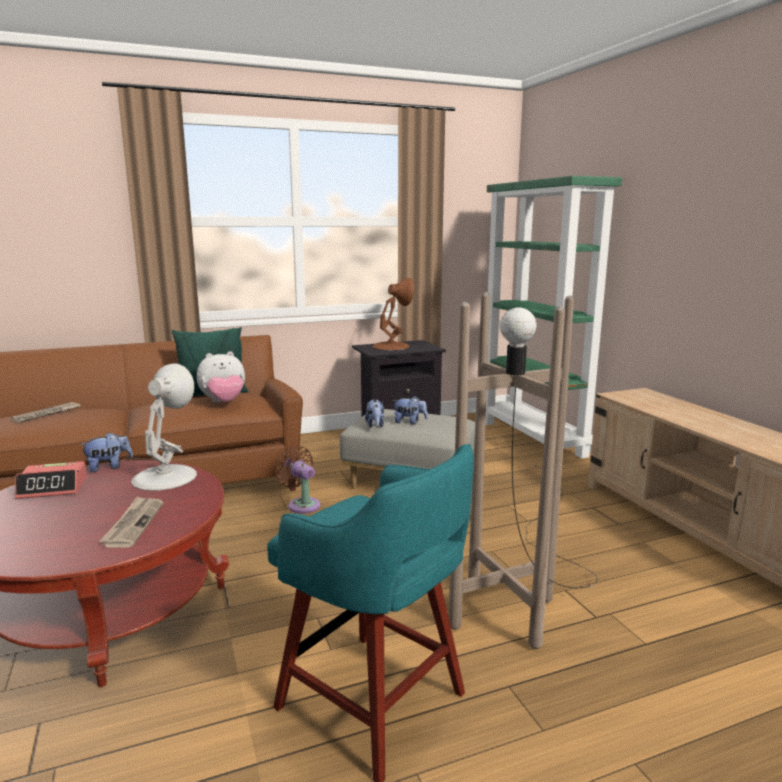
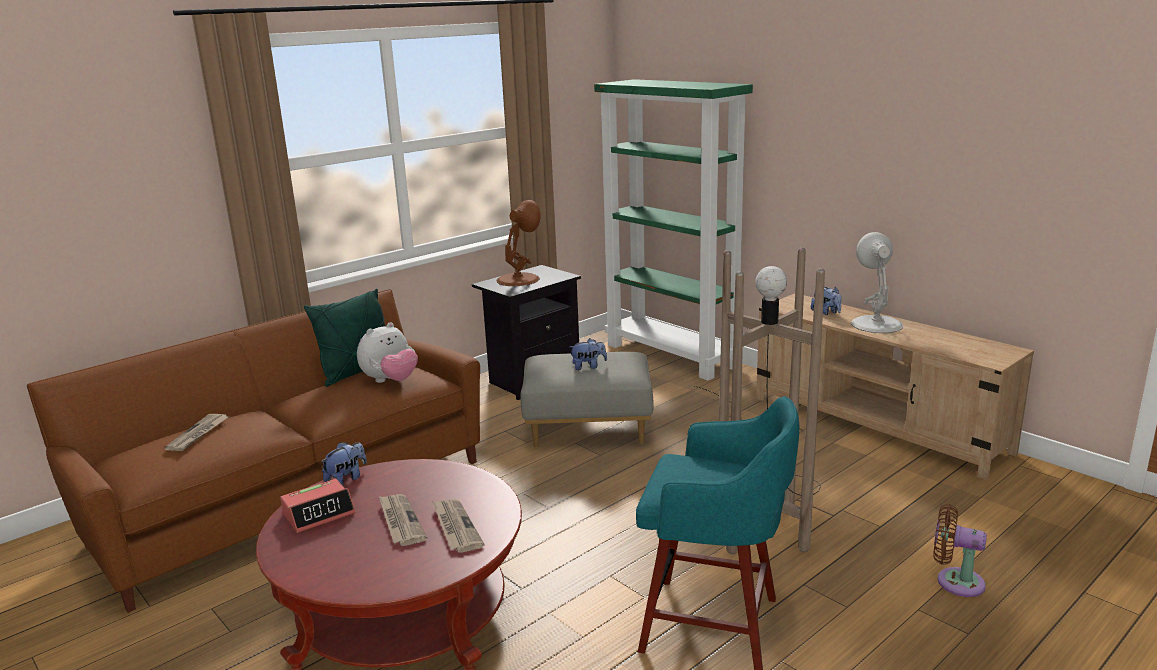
camera: 20 degrees left, 5 degrees up
(99, 508) = (400, 521): none -> newspaper
(165, 477) = (423, 476): white table lamp -> white table lamp (876, 324)
(302, 504) = (497, 475): brown fan -> brown fan (955, 581)
(375, 425) = (556, 376): plush toy -> plush toy (826, 312)

